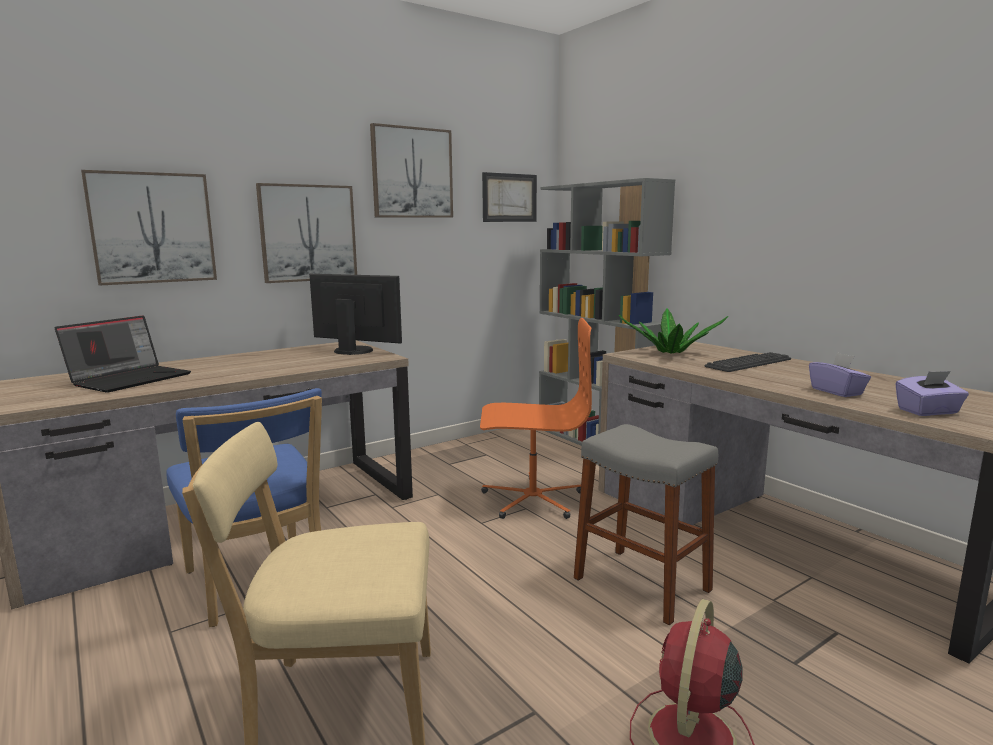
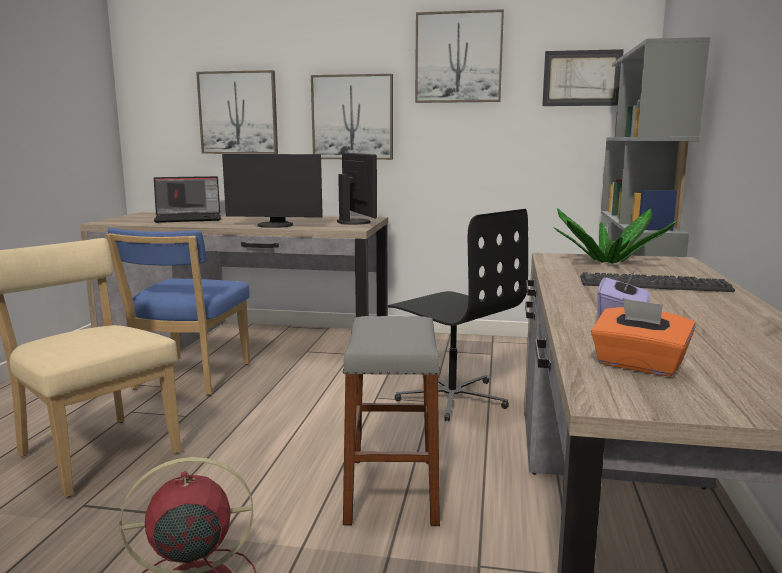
camera: 45 degrees right, 0 degrees up
(290, 368) = (275, 225): none -> monitor
(532, 499) = (452, 397): orange office chair -> black office chair
(928, 411) = (638, 365): purple tissue box -> orange tissue box

